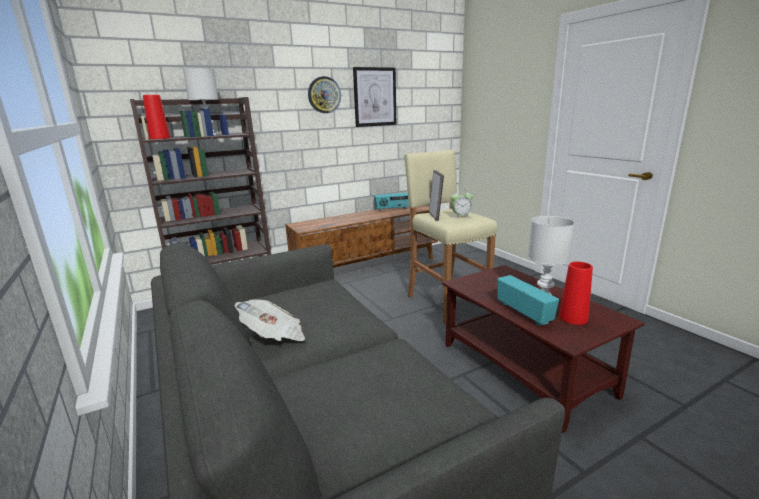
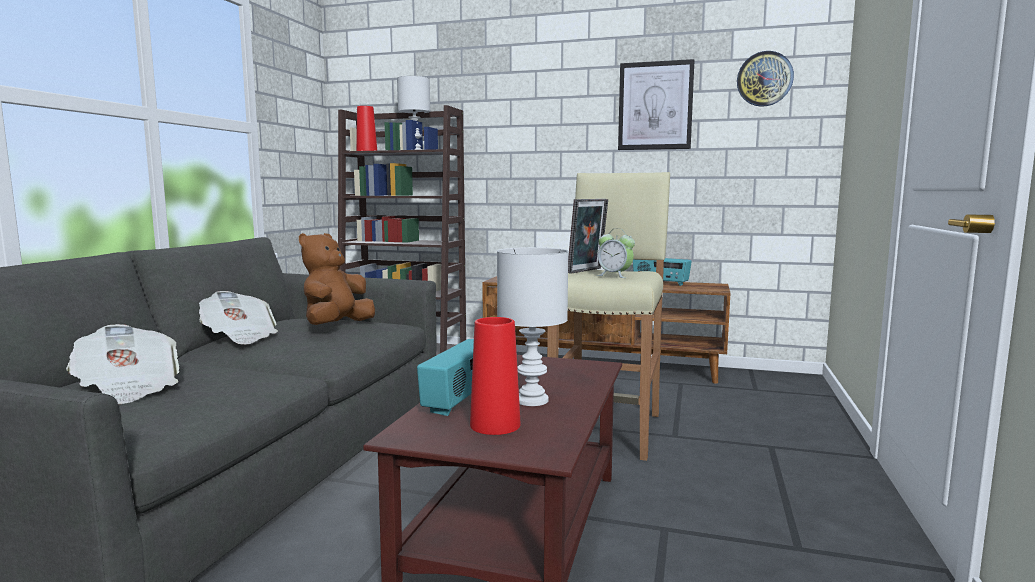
camera: 45 degrees right, 10 degrees down
(305, 299) = (336, 326): none -> brown plush toy
(324, 95) = (572, 104): wall clock -> wall clock (764, 79)
(368, 408) = (128, 388): none -> newspaper

